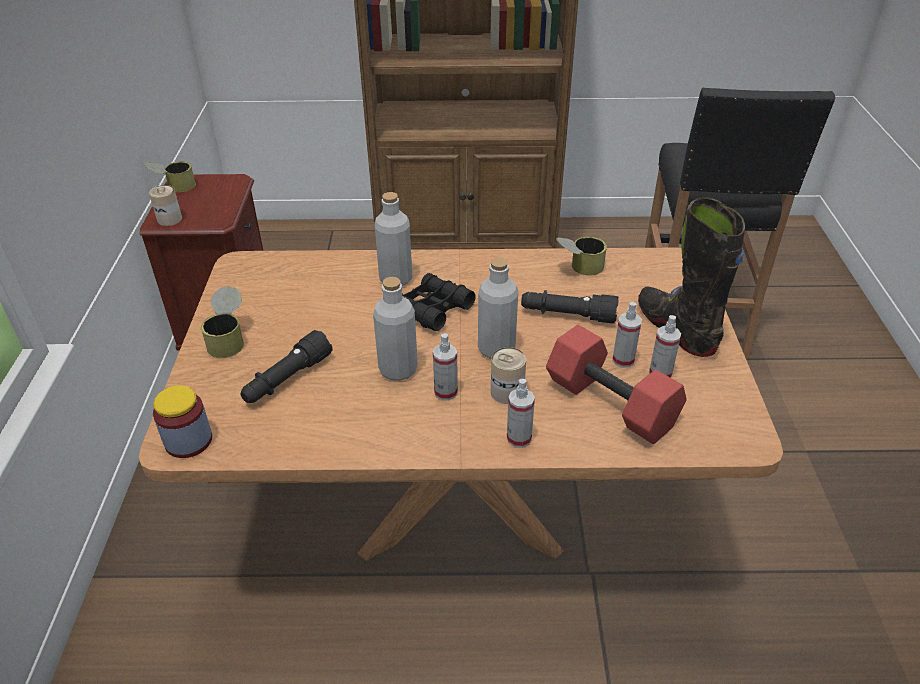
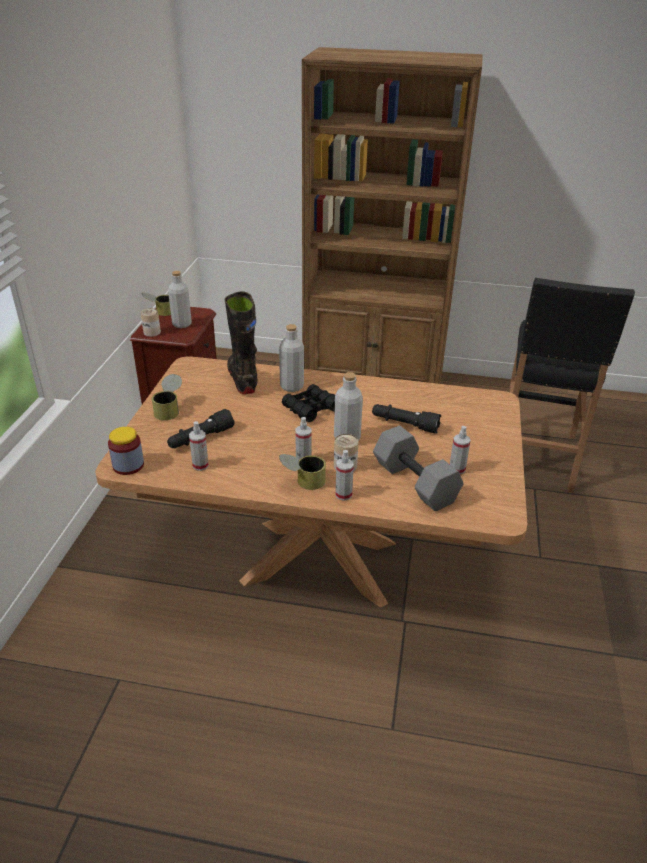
camera: 10 degrees right, 5 degrees down
(398, 369) = (275, 442): grey bottle -> grey bottle (182, 324)
(578, 268) = (423, 395): can -> can (302, 482)
(613, 403) = (416, 482): red dumbbell -> grey dumbbell
(623, 360) = (433, 457): spray bottle -> spray bottle (200, 465)
(676, 329) = (480, 443): black boot -> black boot (243, 379)

